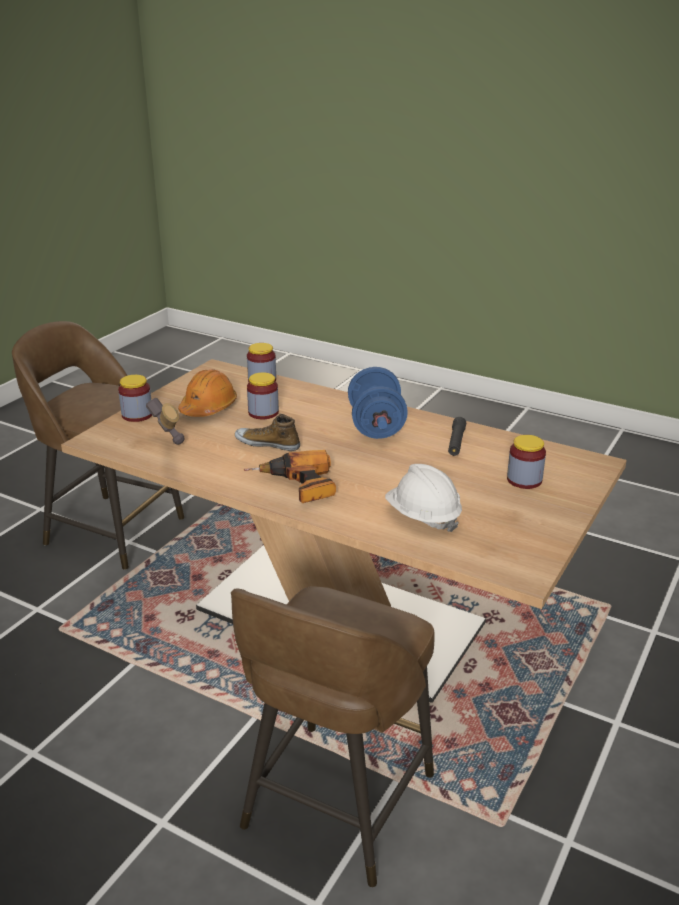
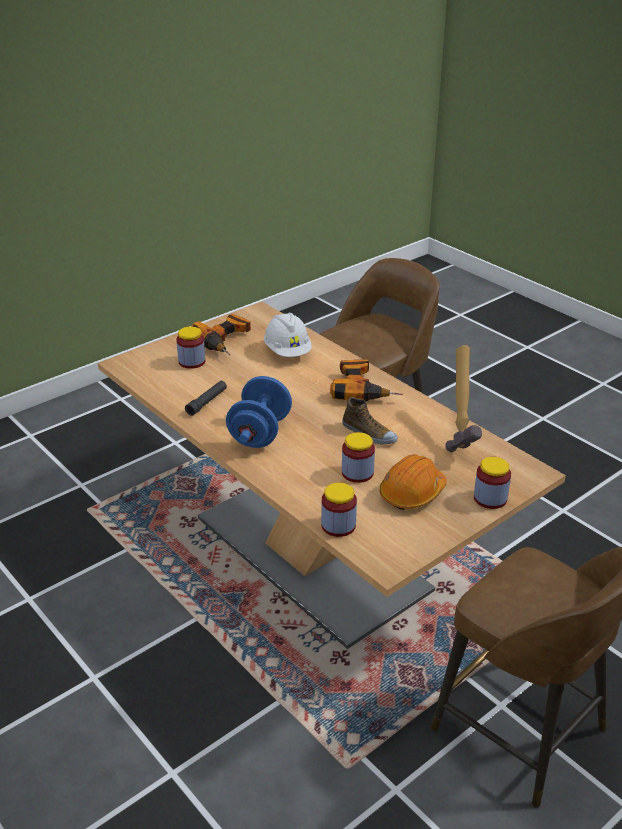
camera: 160 degrees left, 5 degrees up
(516, 514) = (225, 341): none -> power drill

